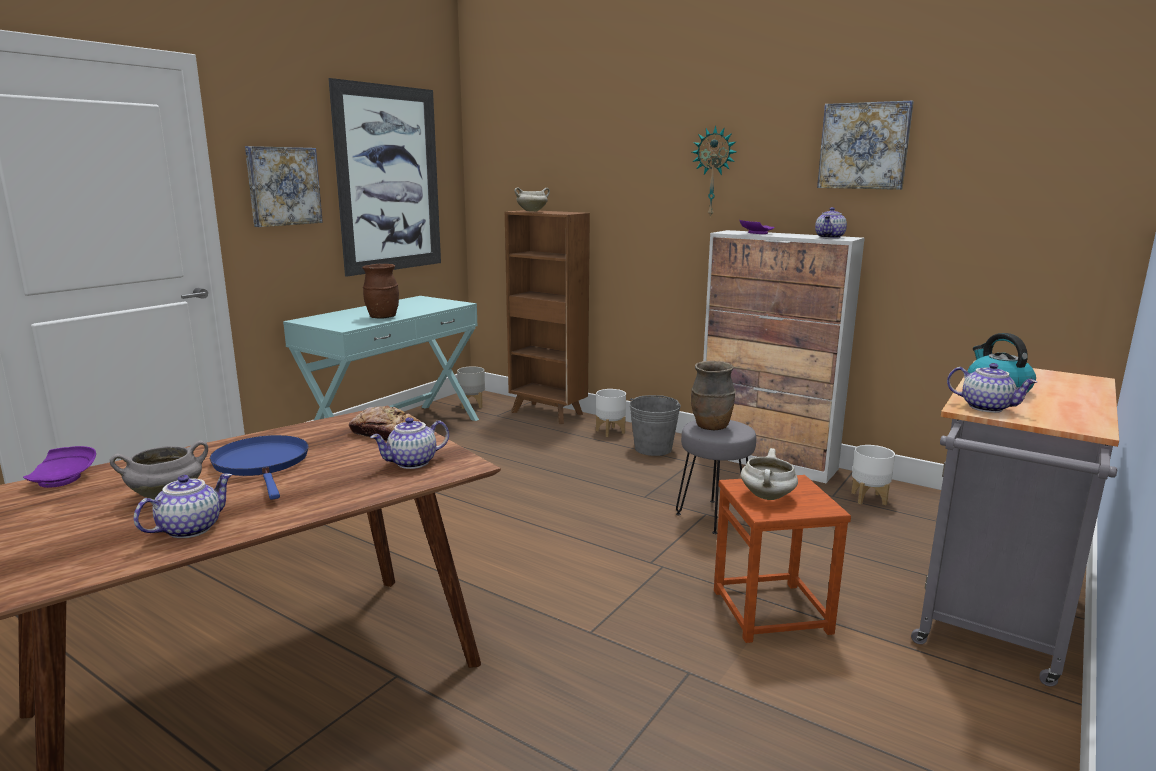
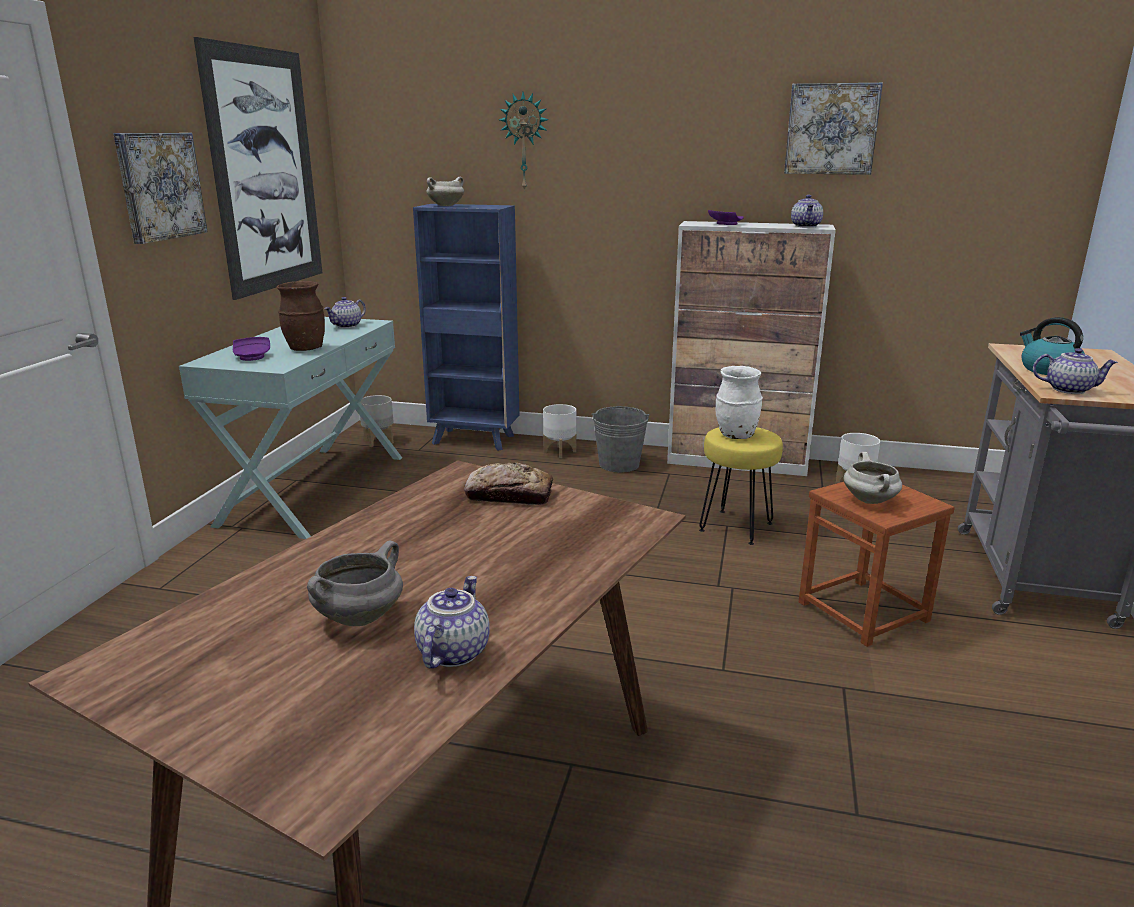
camera: 20 degrees left, 5 degrees up
(64, 478) = (180, 621): purple plate -> purple plate (252, 357)
(263, 464) = (418, 556): blue frying pan -> none
(412, 463) = (588, 525): teapot -> teapot (347, 326)
(548, 413) = (475, 440): brown bookcase -> blue bookcase
(711, 427) = (736, 436): brown vase -> white vase
(714, 172) = (666, 157): wall clock -> wall clock (524, 142)
(714, 516) = (737, 527): grey stool -> yellow stool

